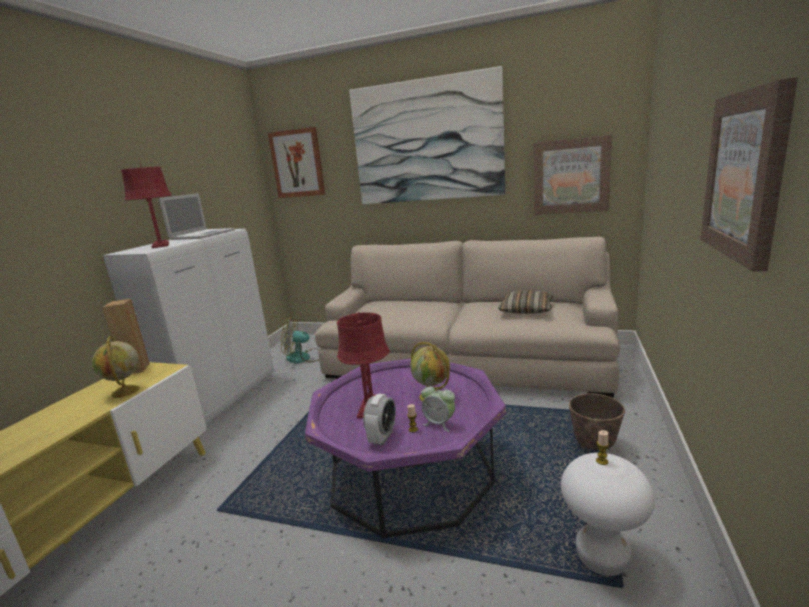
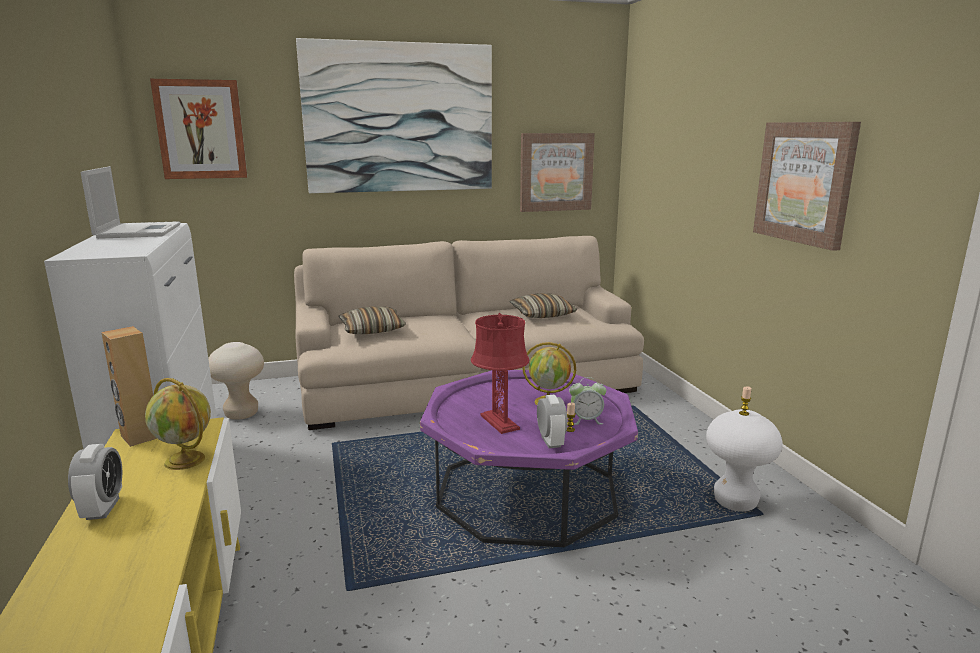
camera: 35 degrees left, 0 degrees up
(51, 414) = (103, 508): none -> alarm clock
(161, 245) = (117, 245): red table lamp -> none
(304, 358) = (241, 414): fan -> beige stool
(380, 309) = (372, 330): none -> pillow
(594, 446) = (658, 431): planter -> none

